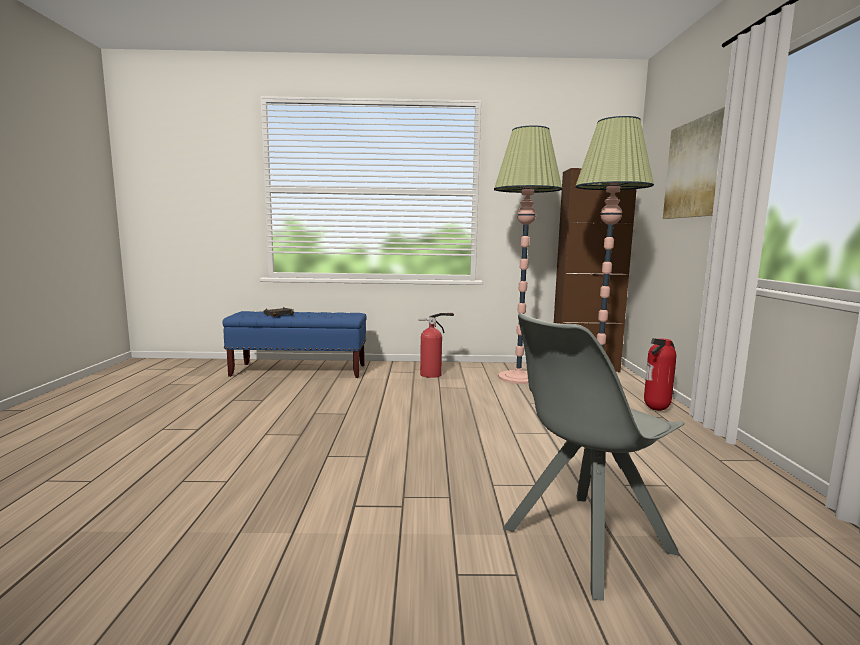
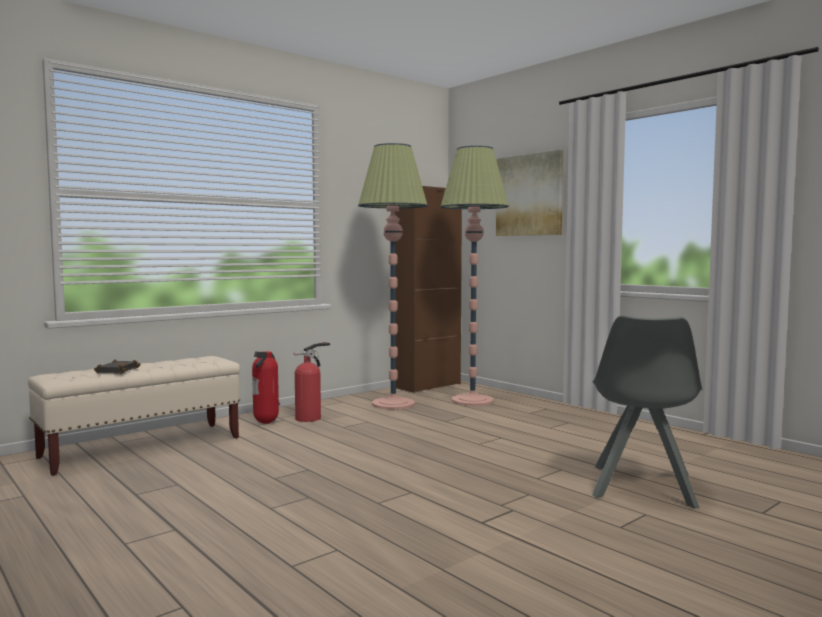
camera: 40 degrees left, 5 degrees down
(299, 371) = (143, 448): blue bench -> beige bench
(657, 410) = (535, 405): fire extinguisher -> fire extinguisher (266, 423)

